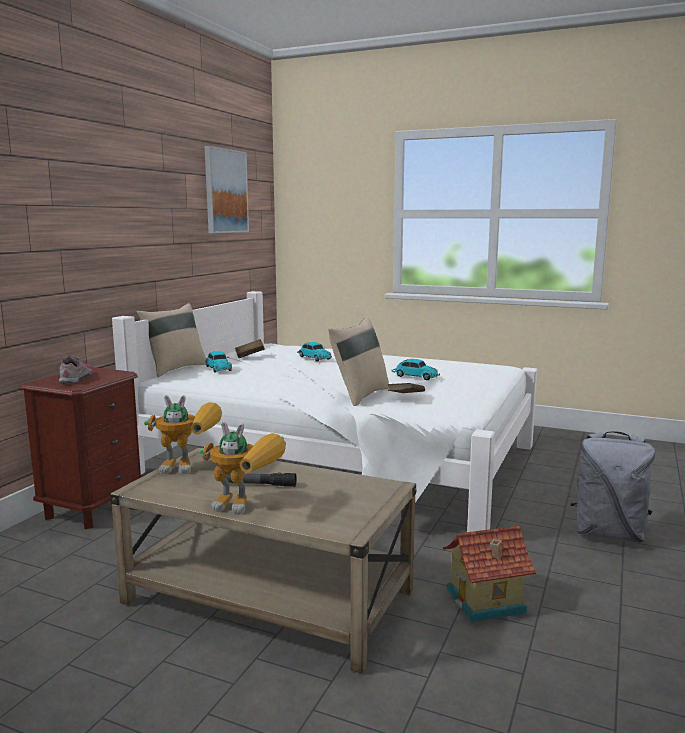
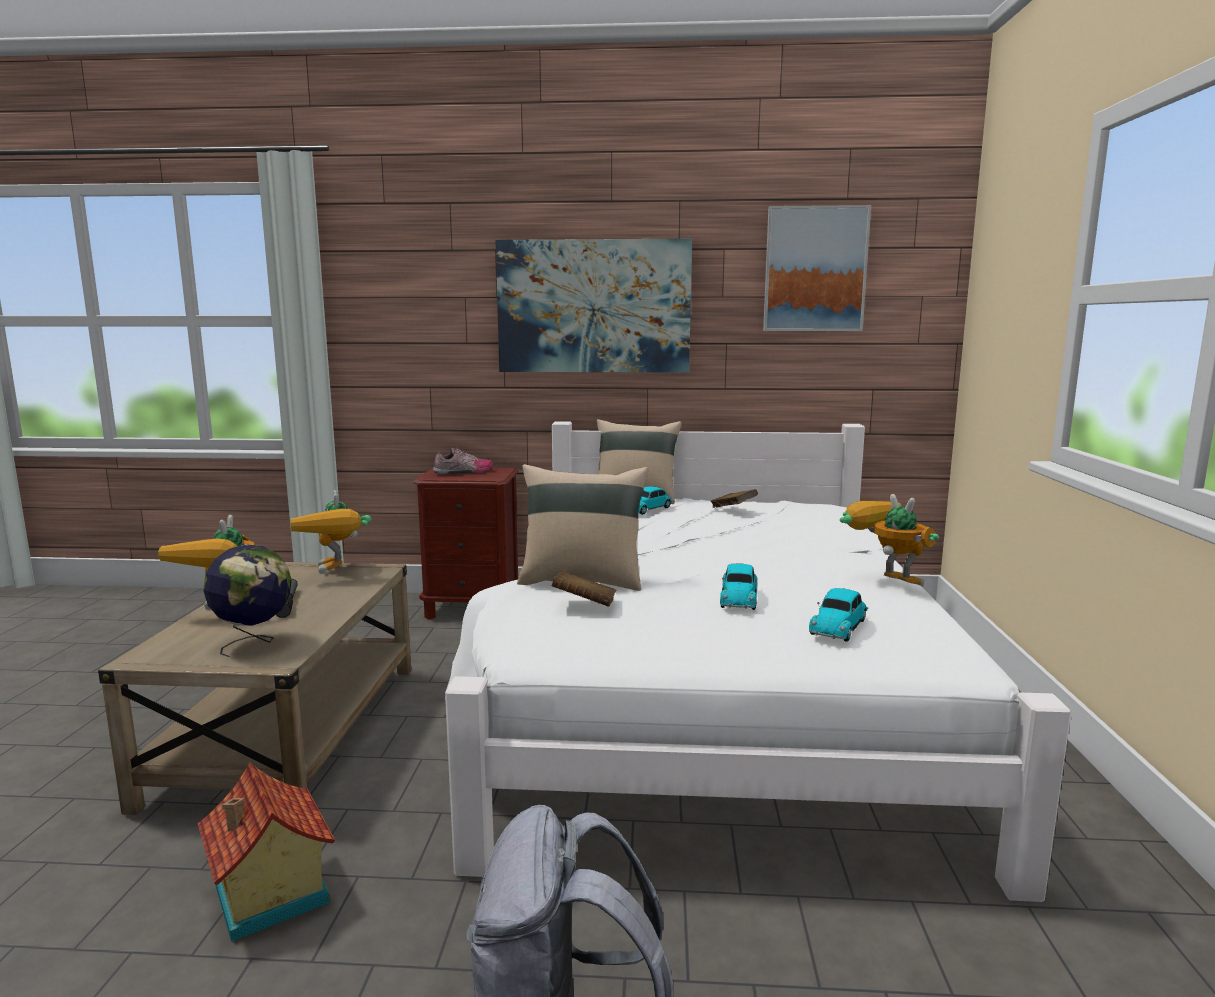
camera: 70 degrees right, 0 degrees up
(122, 215) = (593, 307): none -> picture
(313, 358) = (771, 533): toy car -> toy car (839, 626)
(347, 493) = (254, 643): none -> globe
(407, 358) = (883, 581): none -> toy robot

